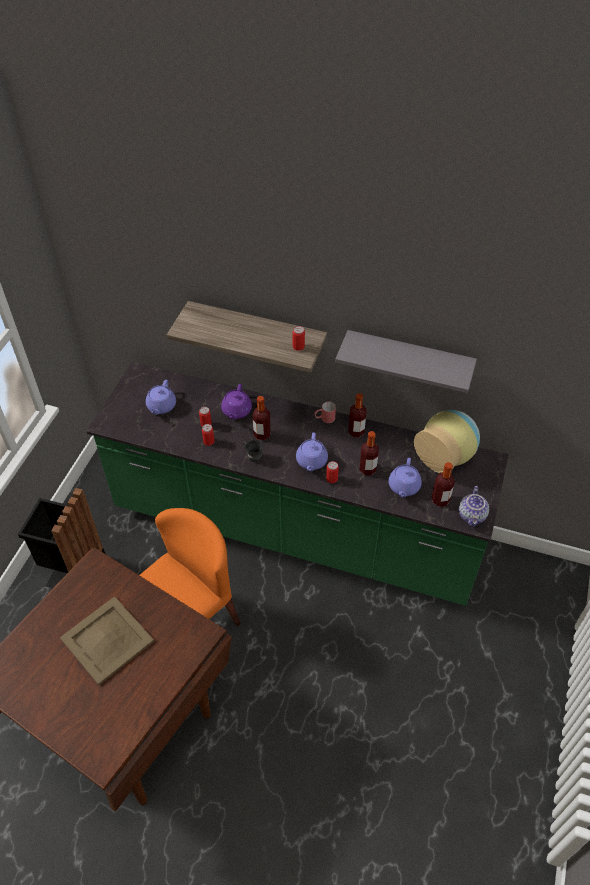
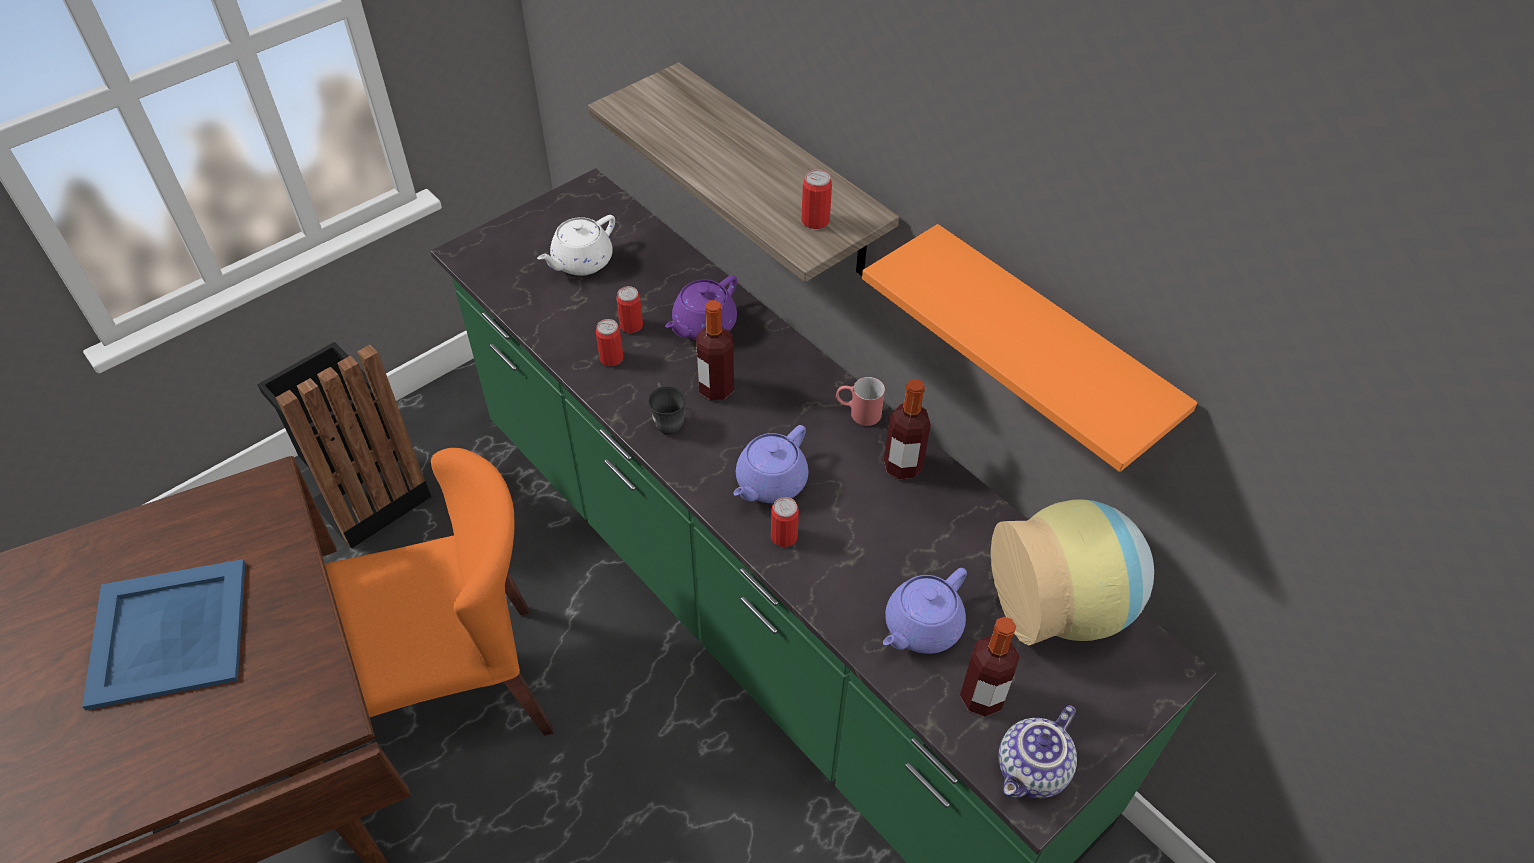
camera: 30 degrees right, 0 degrees up
(107, 640) = (167, 634): beige tray -> blue tray
(161, 406) = (581, 262): purple teapot -> white teapot
(367, 469) = (870, 552): bottle -> none
(408, 360) = (1047, 347): grey shelf -> orange shelf

